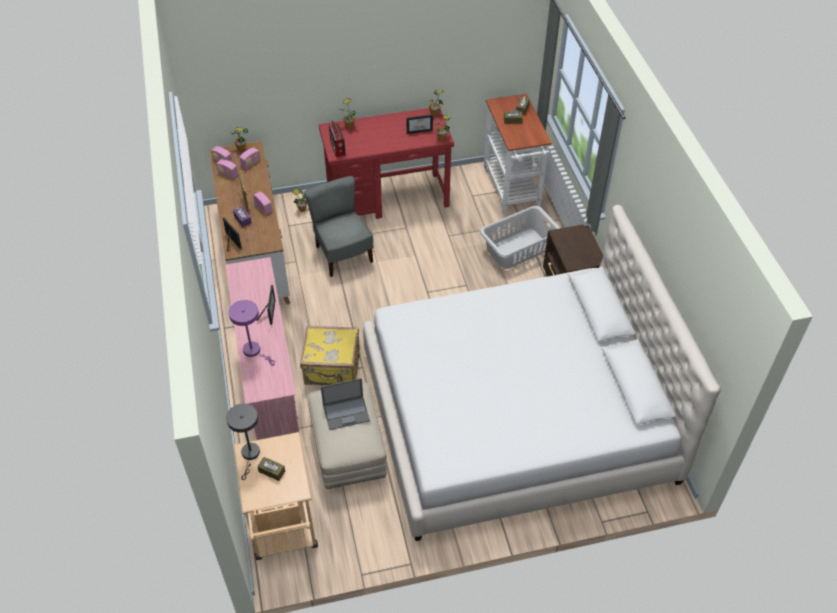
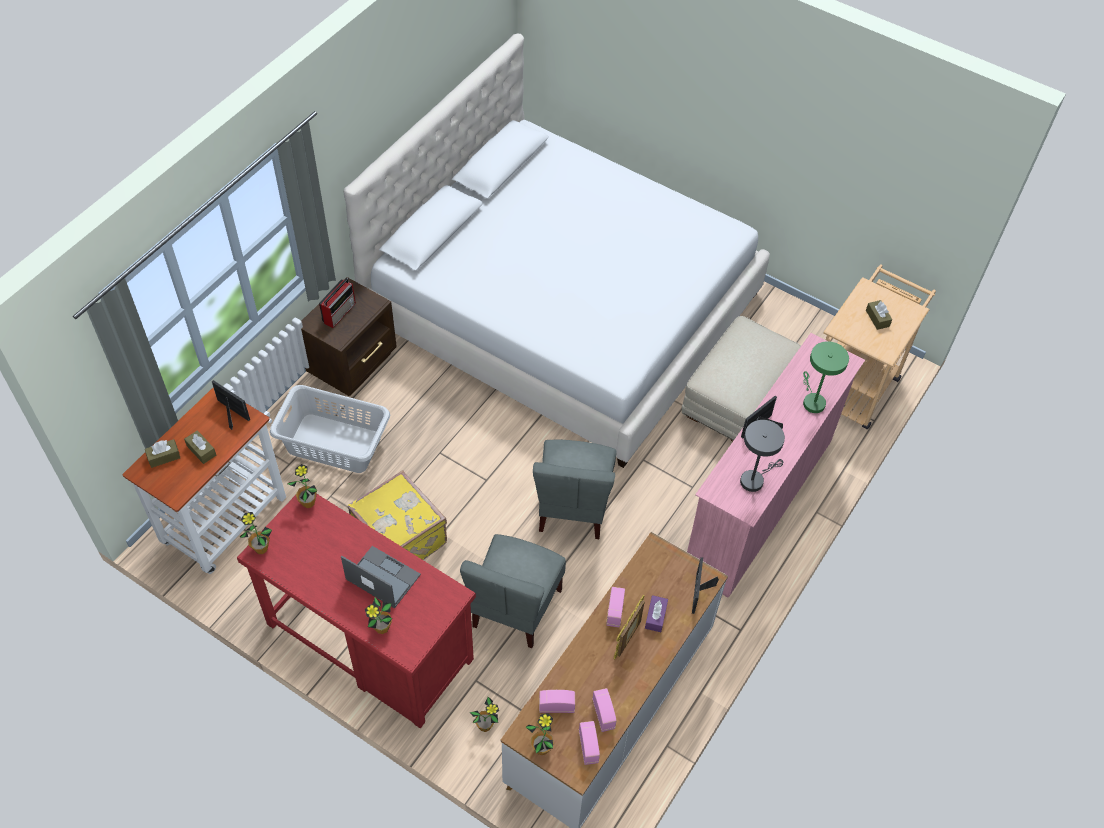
camera: 135 degrees left, 5 degrees up
(250, 455) = (885, 344): grey table lamp -> grey table lamp (754, 479)
(254, 351) = (812, 400): purple table lamp -> green table lamp
(332, 369) = (673, 482): yellow suitcase -> yellow suitcase (401, 536)
(337, 148) = (440, 603): radio -> radio (340, 312)
(346, 412) = (739, 365): laptop -> laptop (382, 577)
(369, 315) = (573, 507): none -> grey chair
(419, 130) = (313, 539): picture frame -> picture frame (230, 412)

